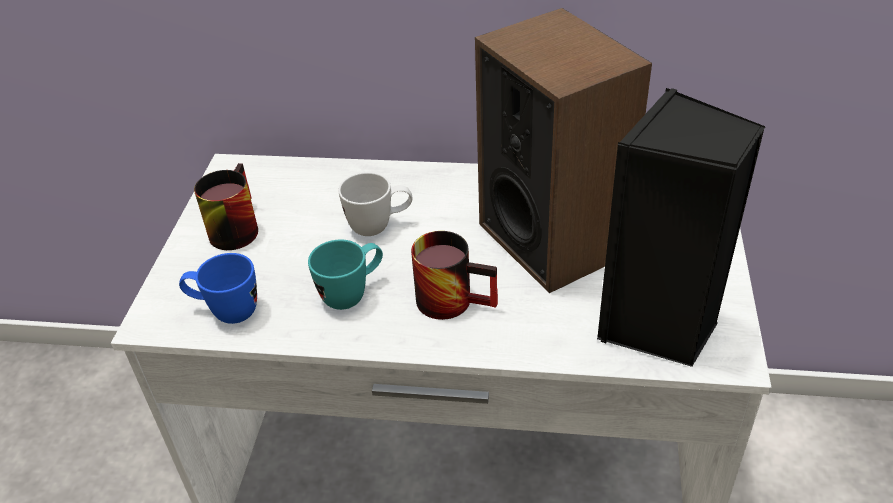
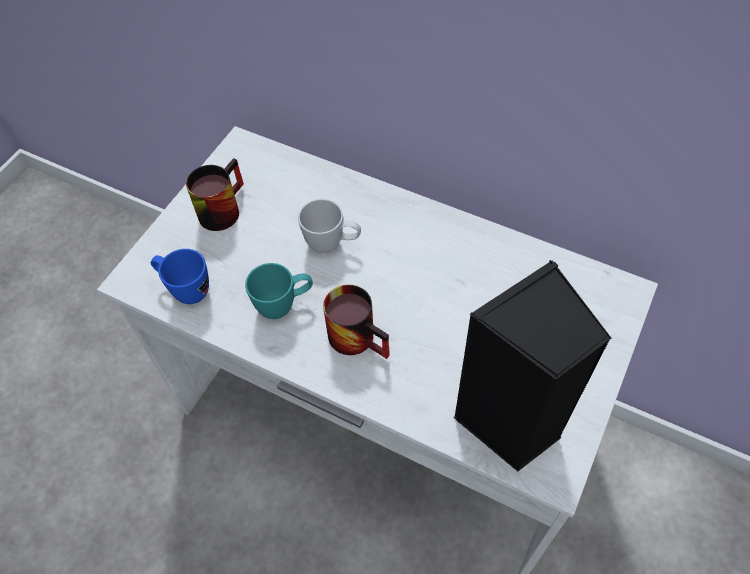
camera: 20 degrees right, 15 degrees up
(551, 239) = (465, 303): speaker -> none

